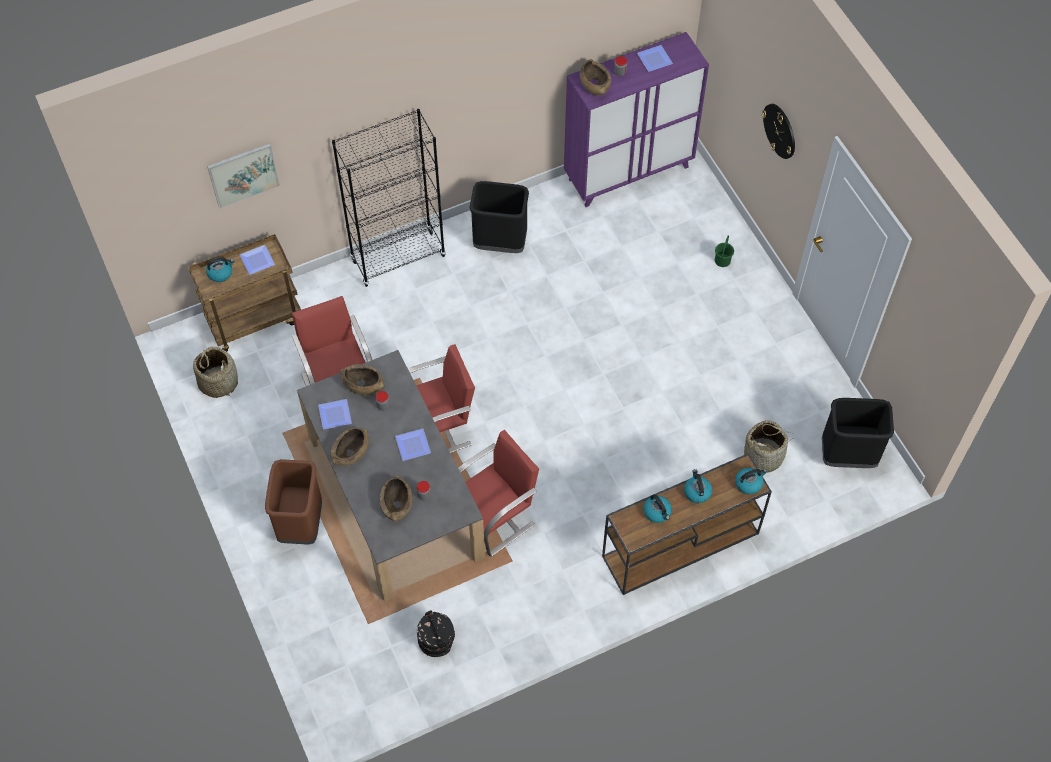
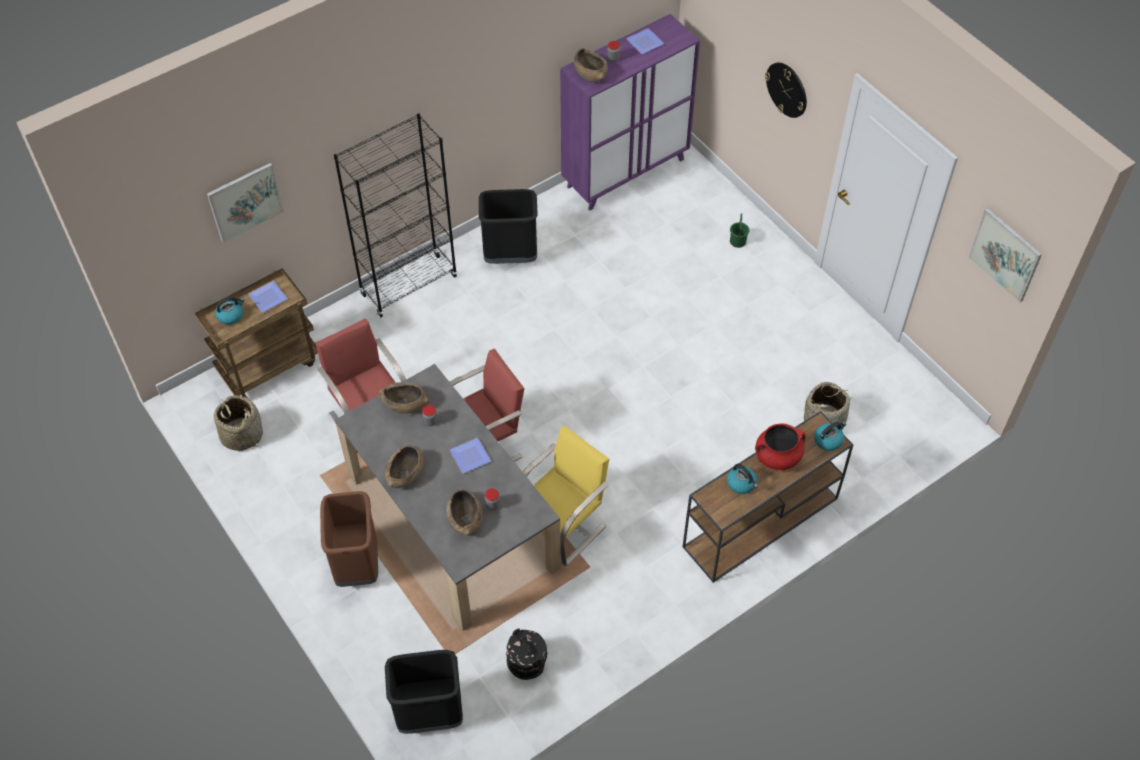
camera: 10 degrees left, 5 degrees down
(336, 415) = (382, 439): plate -> none
(493, 516) = (561, 525): red chair -> yellow chair
(697, 492) = (777, 457): kettle -> red cooking pot
(848, 455) = (907, 408): black trash can -> black trash can (430, 713)
(943, 337) = (1005, 254): none -> picture

